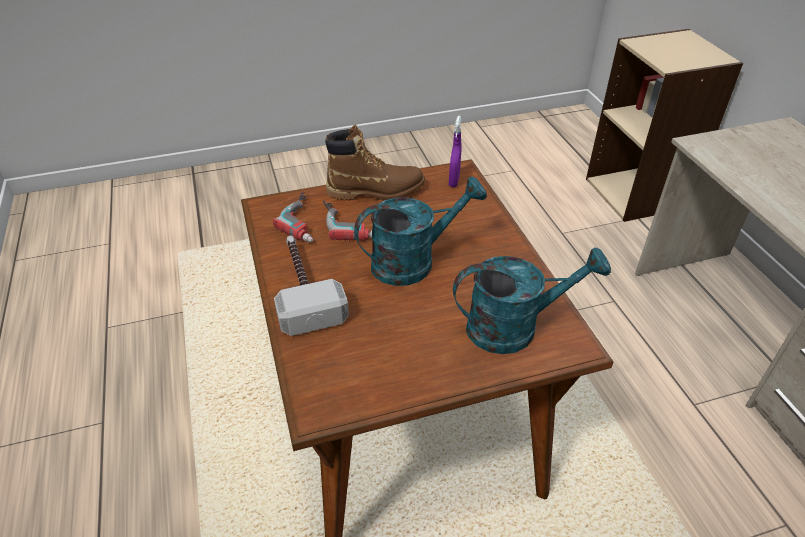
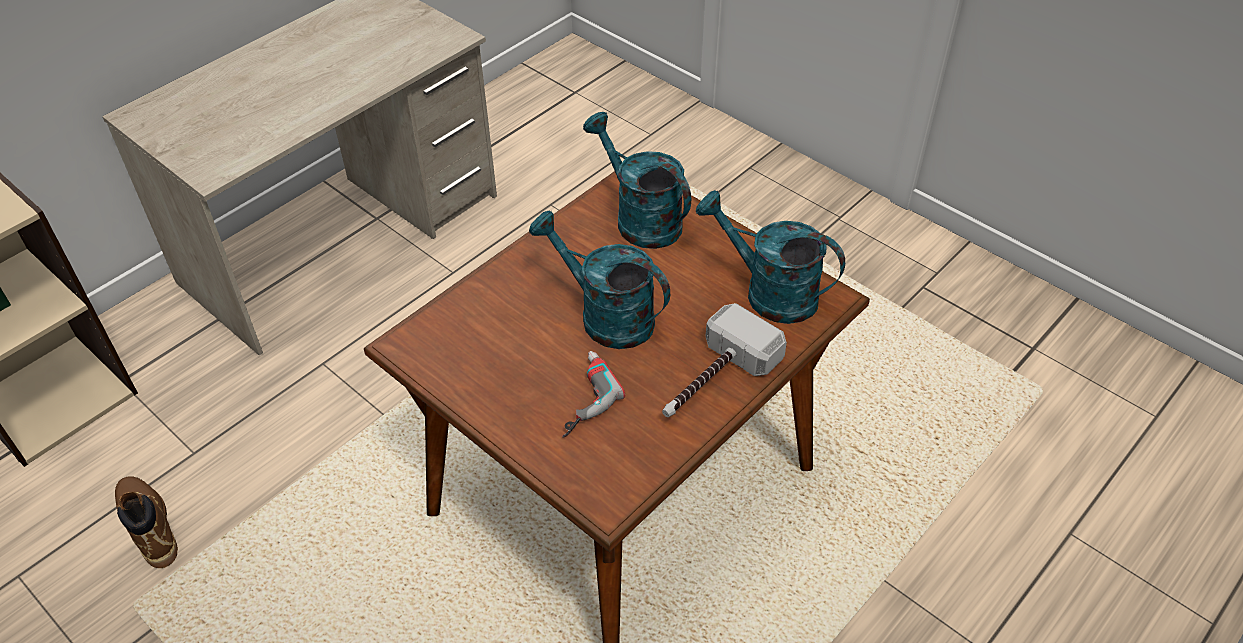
camera: 120 degrees left, 5 degrees up
(306, 221) = (606, 441): power drill -> none
(359, 367) = (768, 292): none -> turquoise watering can
(376, 191) = (499, 405): brown boot -> brown boot (149, 526)
(454, 181) = (430, 341): purple spray bottle -> none

